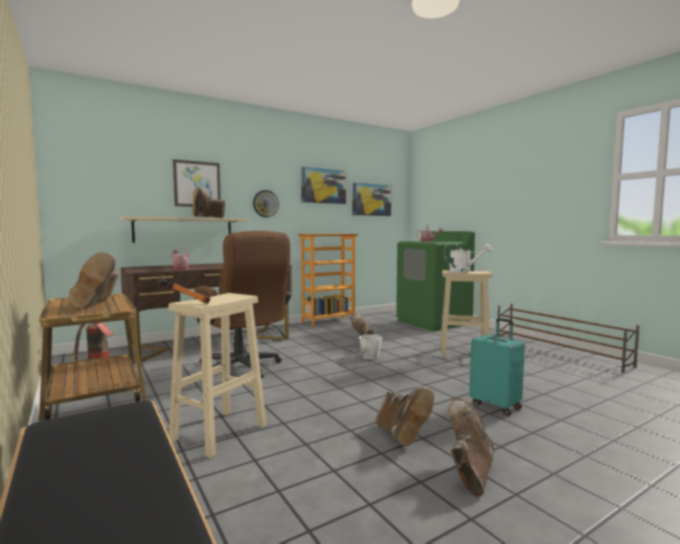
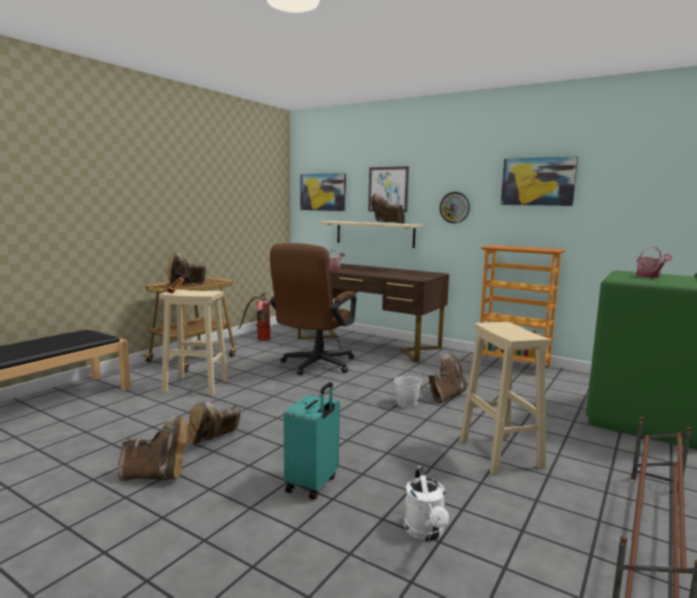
camera: 65 degrees right, 5 degrees up
(371, 200) = (630, 198): picture -> picture (323, 192)
(464, 271) = (509, 329): white watering can -> white watering can (426, 533)

